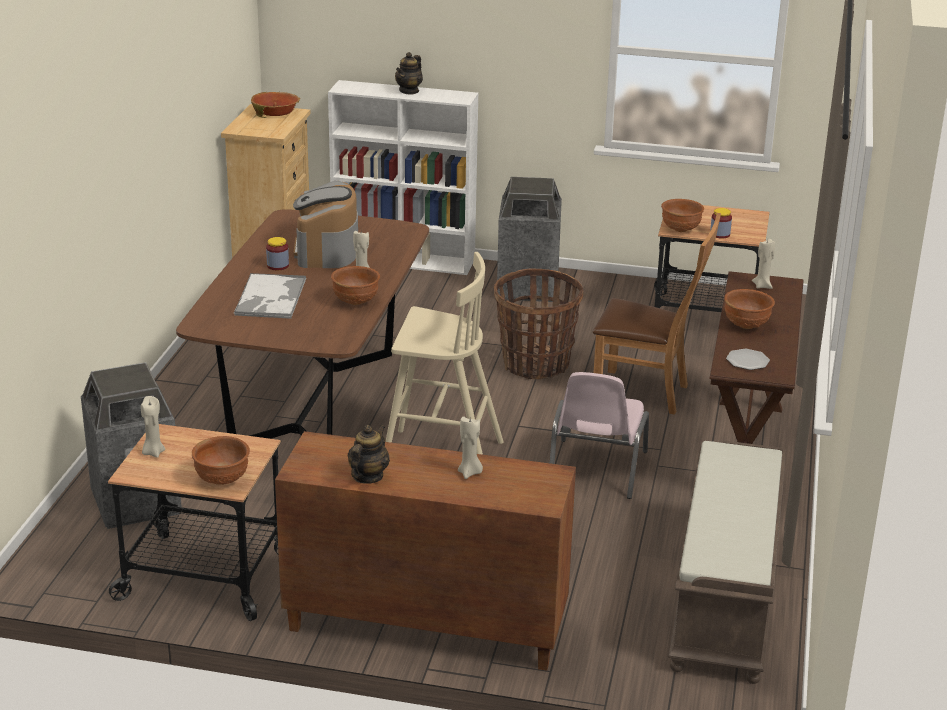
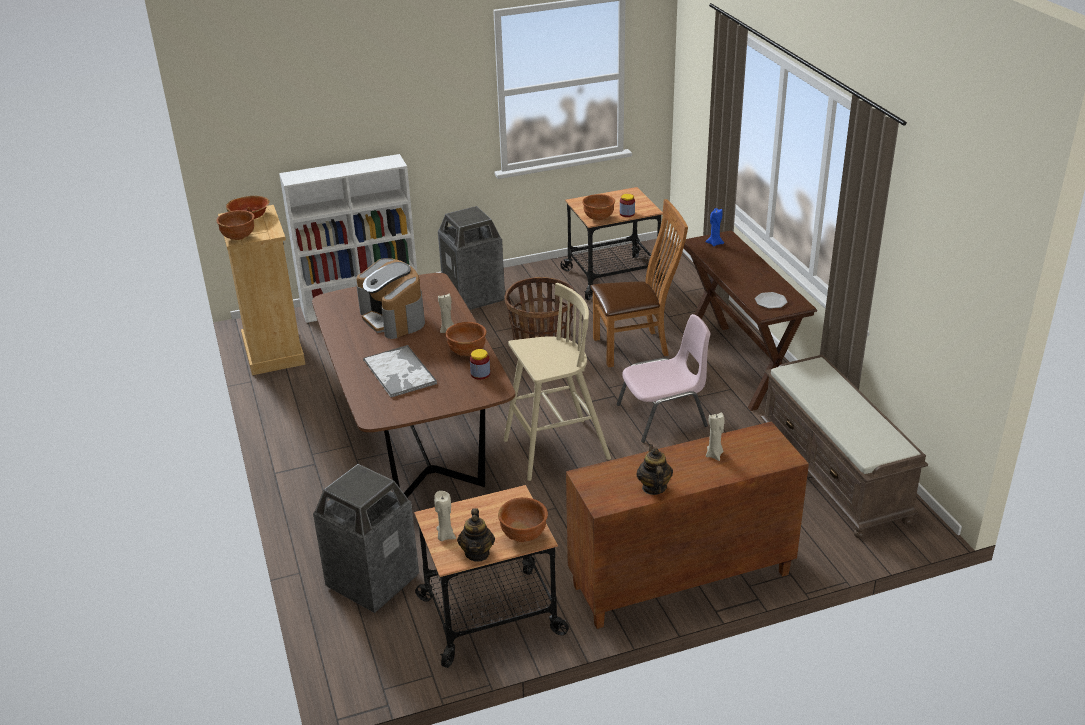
camera: 30 degrees left, 5 degrees up
(278, 266) = (372, 344): jar -> jar (480, 374)
(409, 91) = (347, 167): teapot -> teapot (477, 553)
(595, 470) = (663, 416): pink chair -> pink chair turned 90 degrees counterclockwise
(747, 326) = (740, 276): brown bowl -> brown bowl (239, 237)
(762, 286) = (714, 243): beige candle -> blue candle

